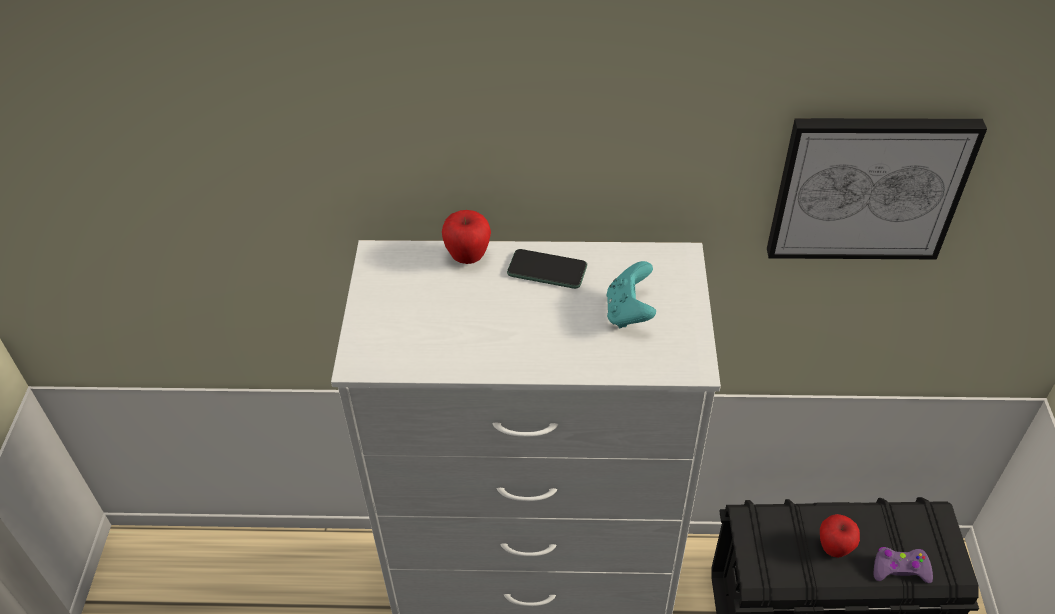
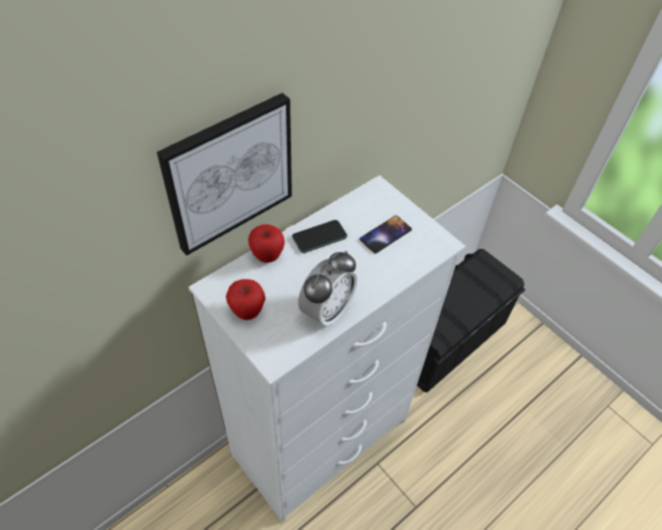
camera: 45 degrees left, 5 degrees up
(467, 350) = (327, 311): none -> alarm clock
(629, 312) = (385, 234): turquoise game controller -> phone
(834, 548) = (457, 302): apple -> apple (247, 311)
(867, 187) = (442, 101): picture -> picture (229, 173)
(899, 569) = (489, 293): purple game controller -> none

